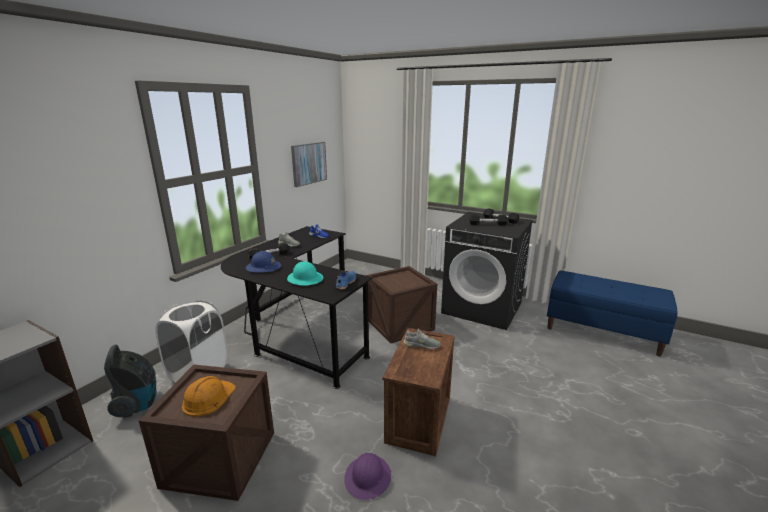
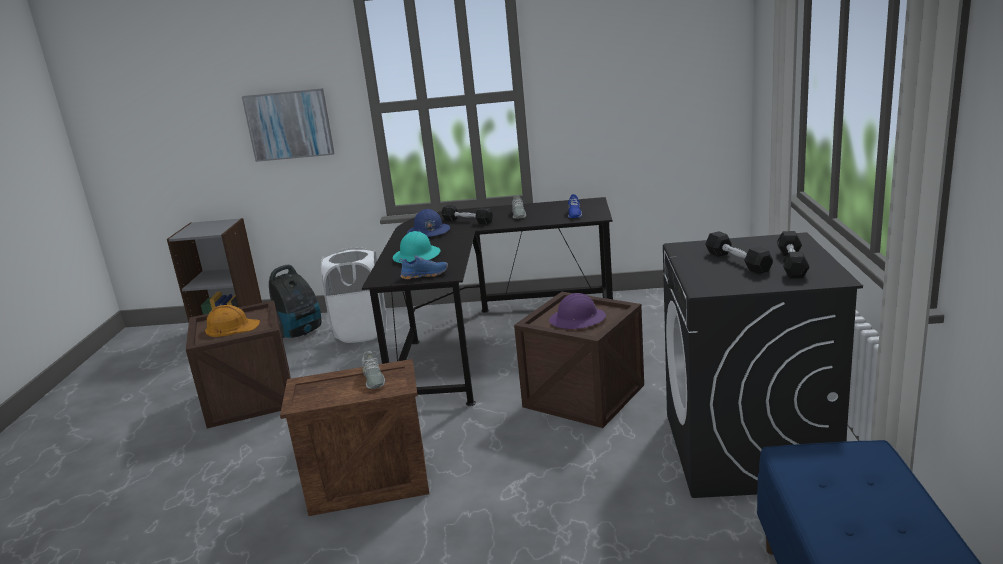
camera: 65 degrees right, 0 degrees up
(308, 163) = (642, 91): picture -> picture (289, 125)
(368, 477) = (257, 482): purple hard hat -> purple hard hat (577, 320)

